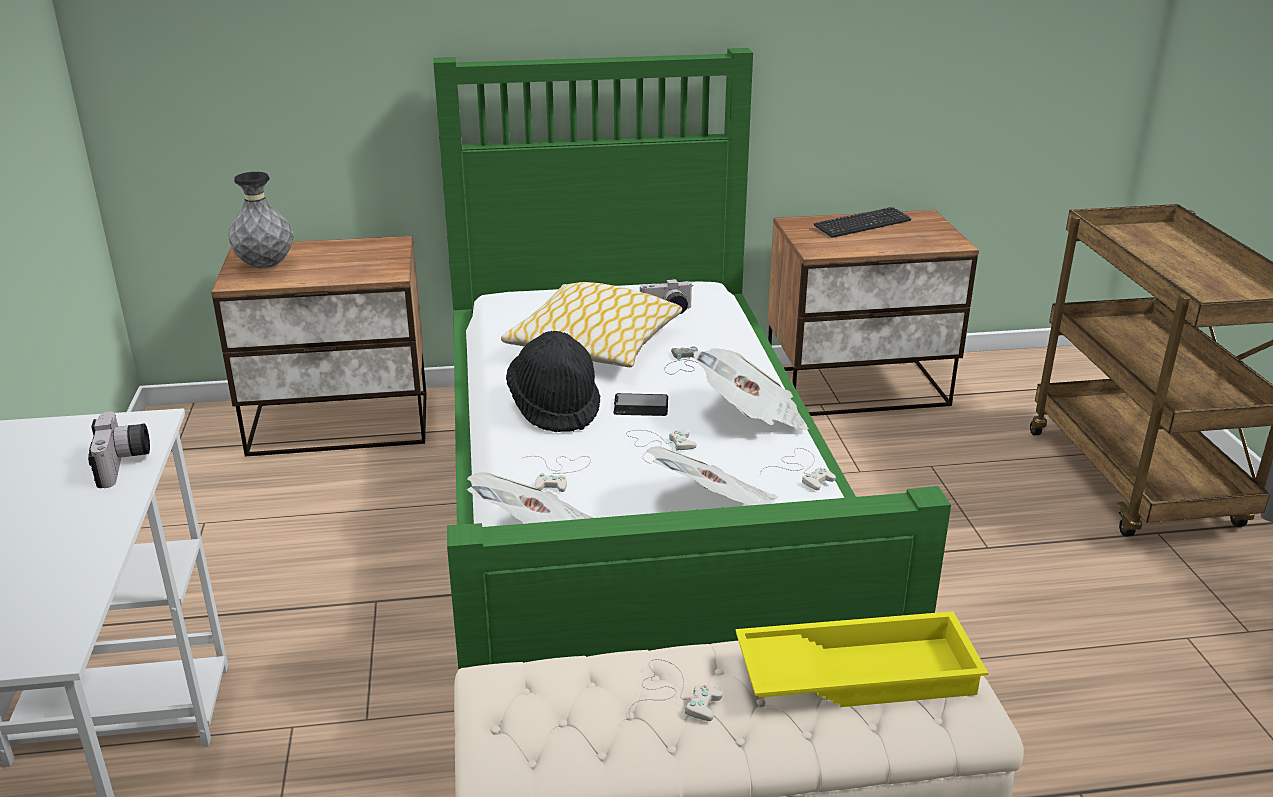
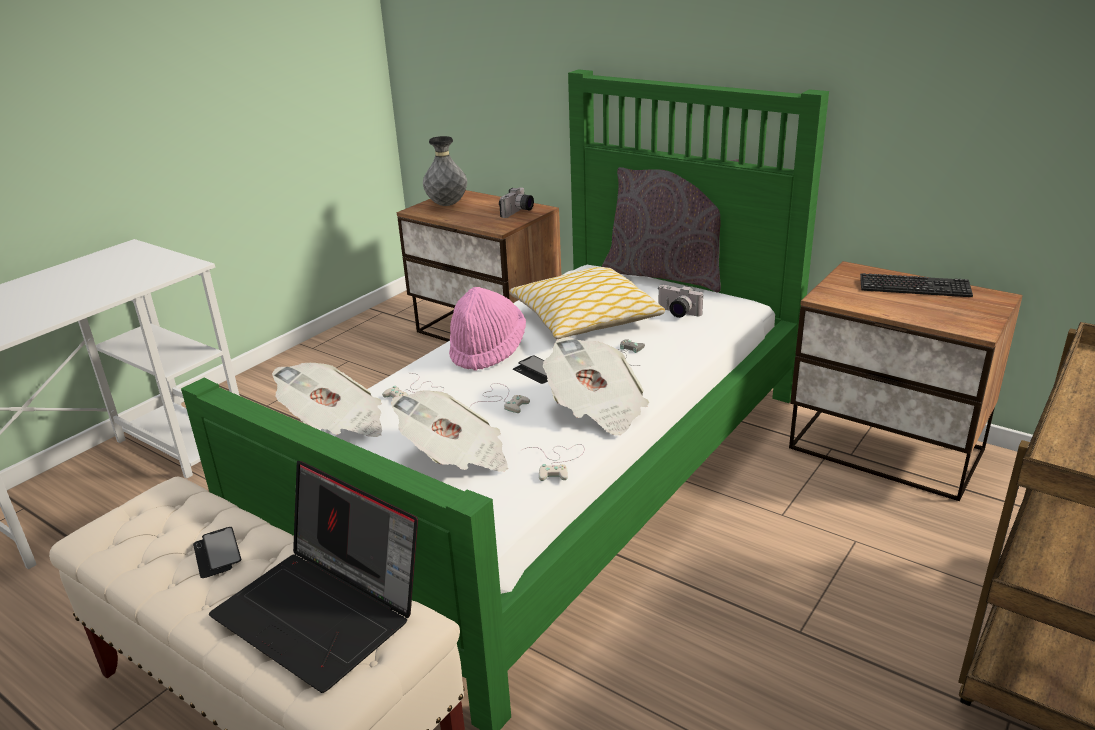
camera: 45 degrees right, 0 degrees up
(125, 464) = (139, 282): camera -> camera (518, 212)
(555, 407) = (487, 350): black hat -> pink hat
(587, 281) = (666, 275): none -> grey pillow
(673, 694) = (217, 554): white game controller -> phone
(857, 672) = (324, 612): yellow tray -> laptop

